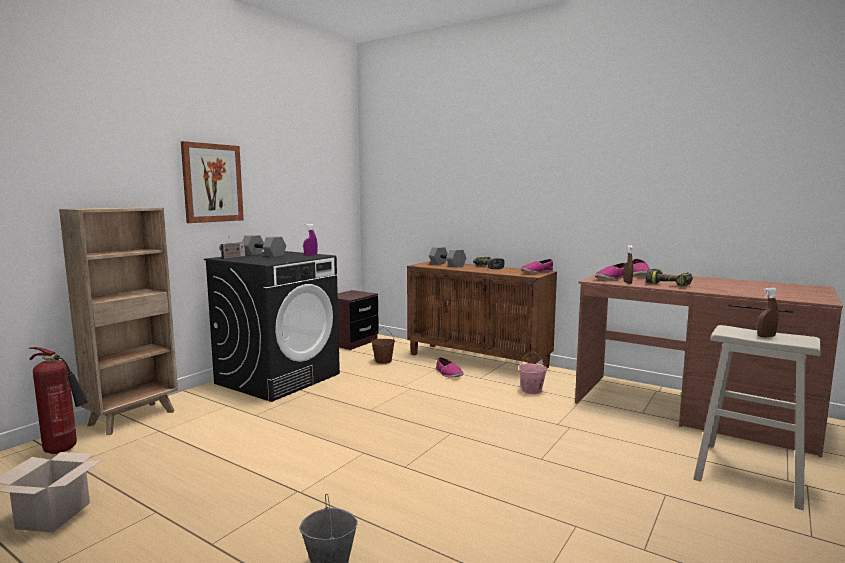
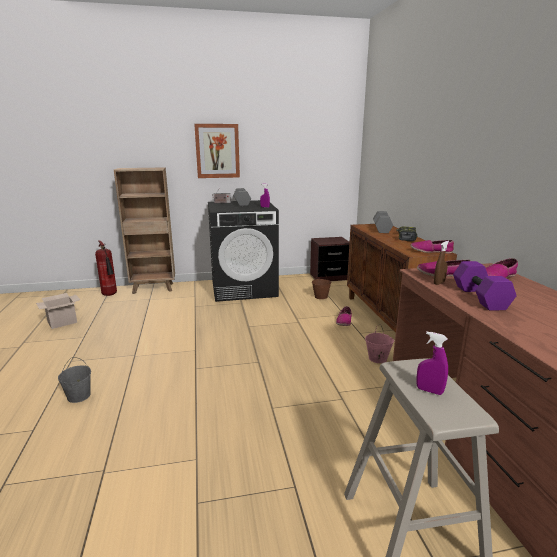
camera: 45 degrees right, 10 degrees up
(669, 284) = (478, 297): power drill -> purple dumbbell
(766, 336) = (429, 391): brown spray bottle -> purple spray bottle

